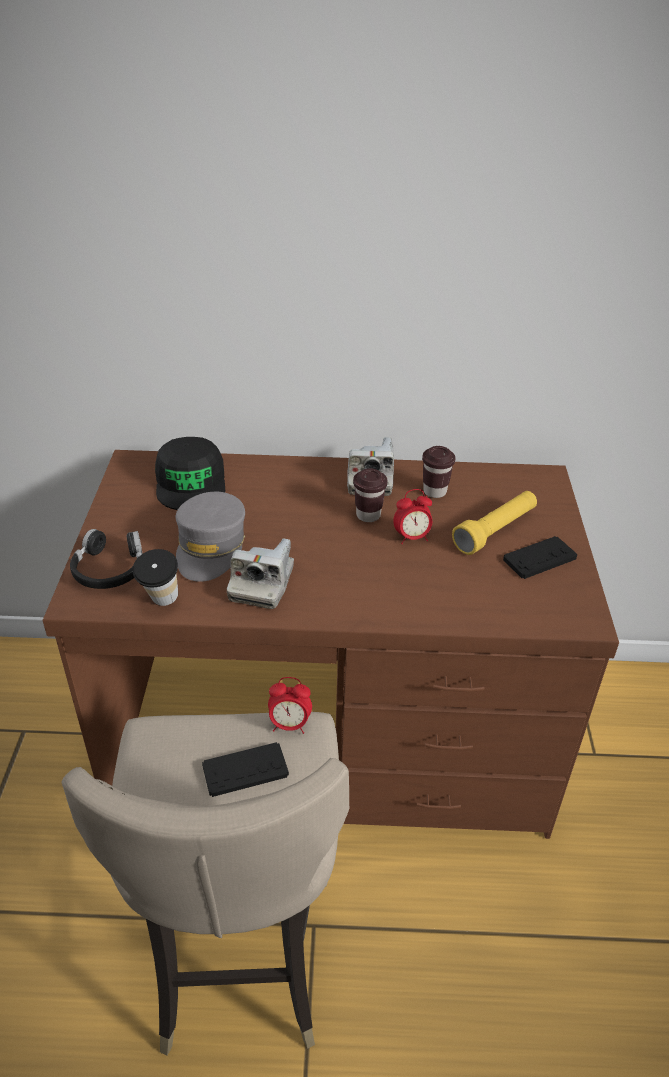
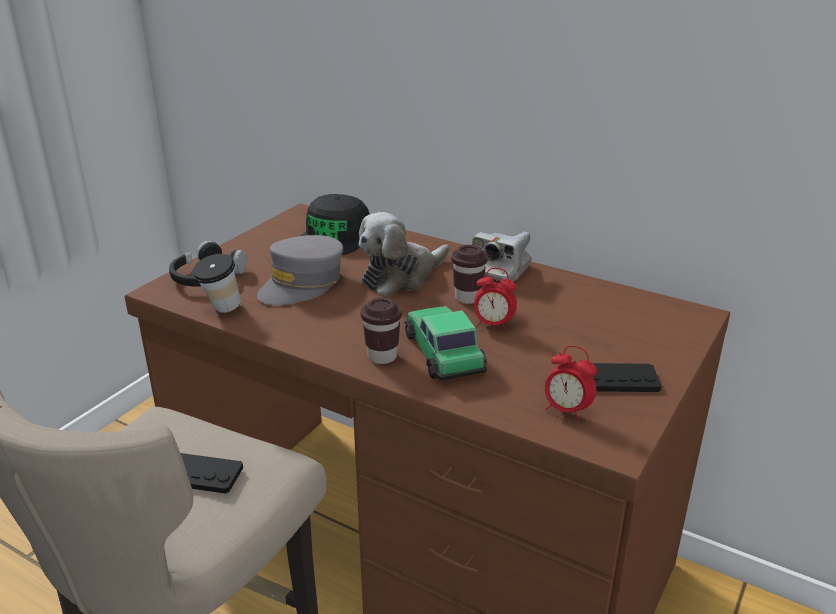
camera: 30 degrees right, 10 degrees down
(262, 584) = (316, 320): camera -> none
(289, 725) = (270, 455): alarm clock -> alarm clock (566, 411)
(293, 510) = (401, 277): none -> plush toy
(397, 579) = (443, 352): none -> toy car
(434, 491) = (555, 297): brown cup -> brown cup (382, 356)
(495, 531) = (588, 344): yellow flashlight -> none

